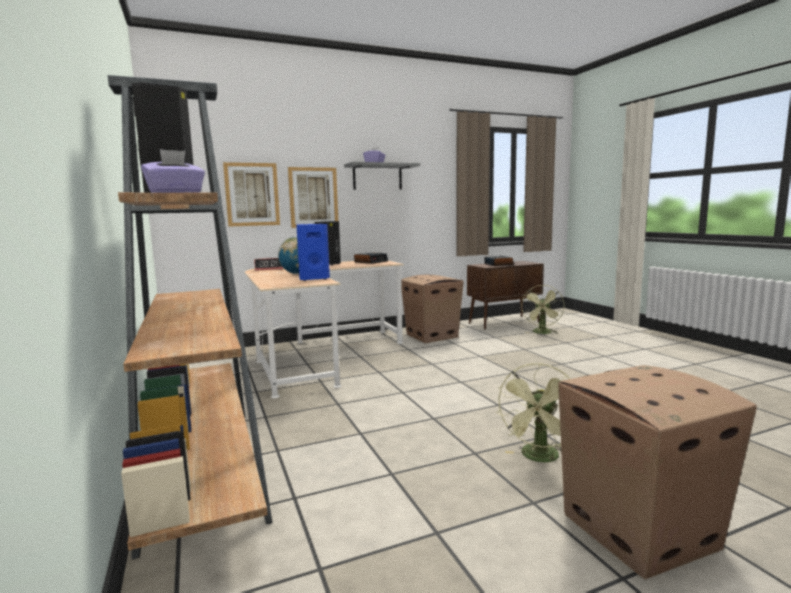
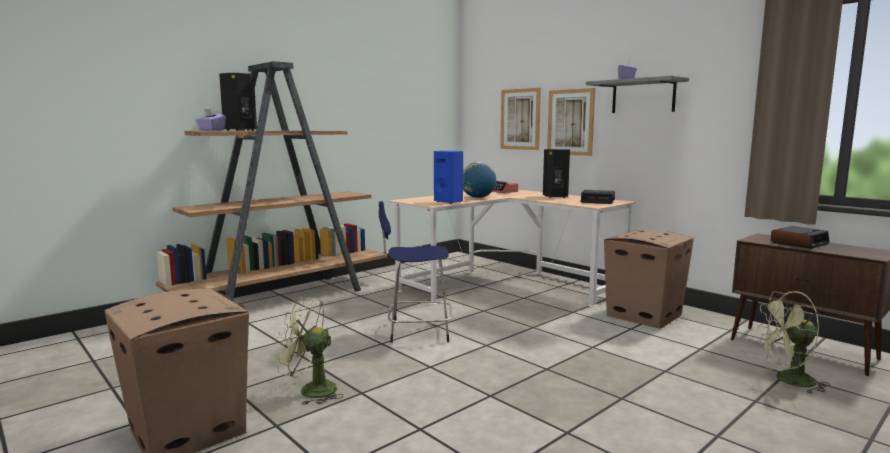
camera: 70 degrees right, 0 degrees up
(412, 401) = (417, 331): none -> blue stool

